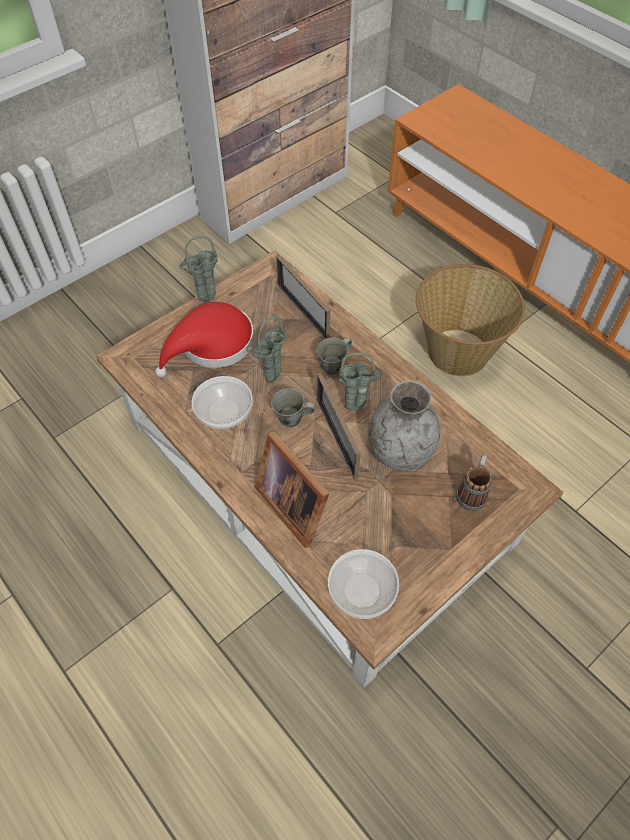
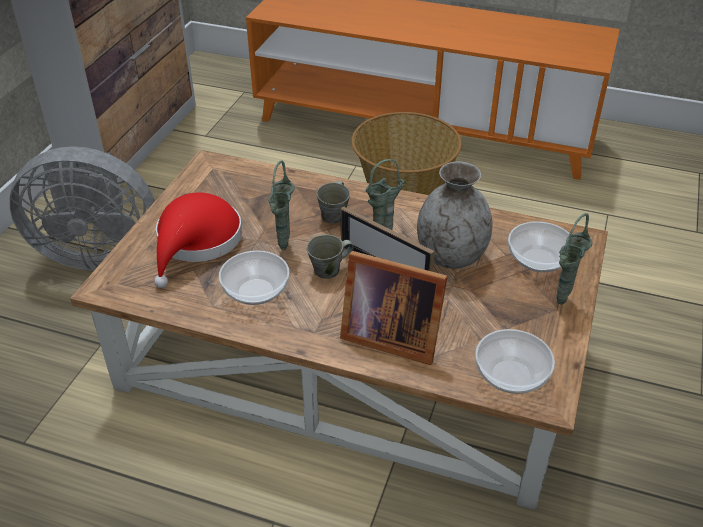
camera: 30 degrees left, 15 degrees down
(188, 297) = (98, 253): none -> grey fan
(205, 301) = (160, 210): green vase -> green vase (561, 303)
(303, 311) = (269, 185): picture frame -> none
(472, 491) = (537, 260): mug -> bowl

